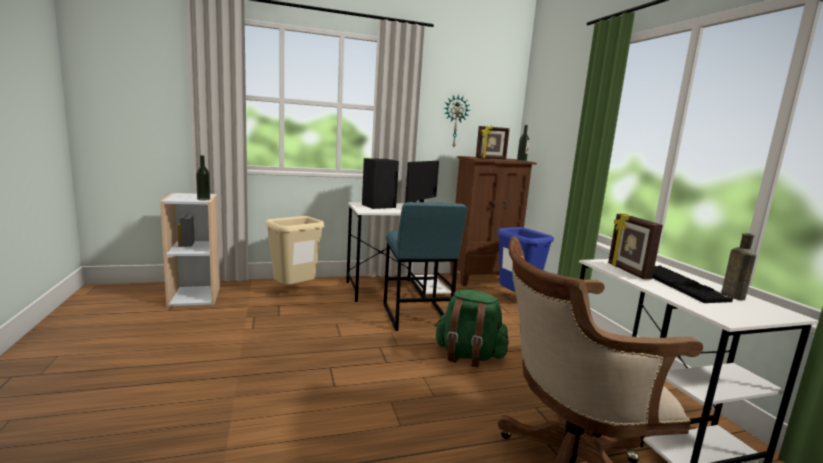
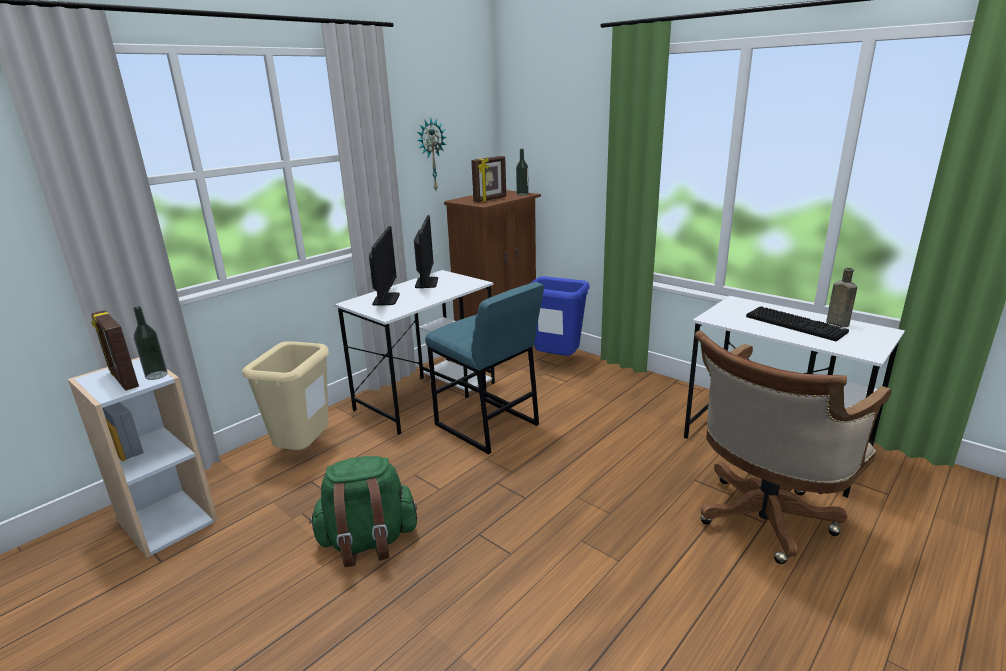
camera: 30 degrees left, 10 degrees up
(379, 206) = (386, 299): black speaker -> monitor
(468, 356) = (588, 452): green backpack -> green backpack (368, 542)
(627, 271) = (744, 322): picture frame -> picture frame (123, 379)

